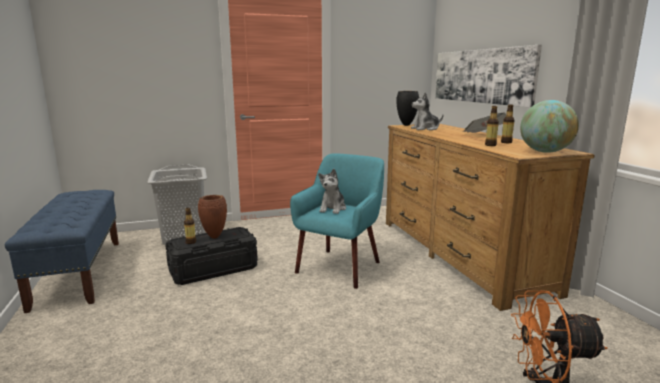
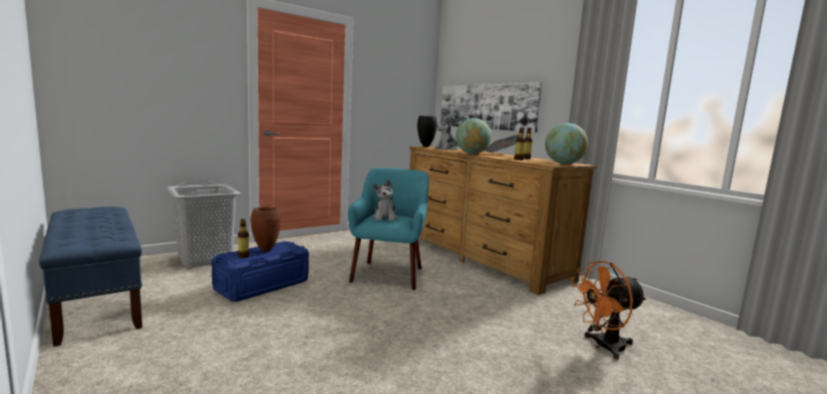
camera: 20 degrees left, 5 degrees down
(214, 269) = (263, 285): black storage box -> blue storage box
(444, 136) = (471, 153): none -> globe

